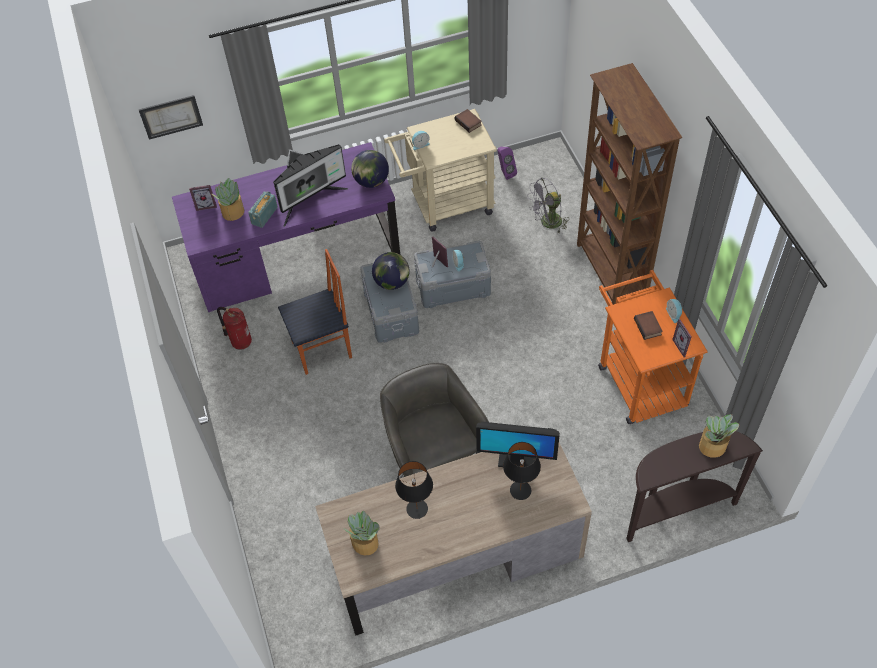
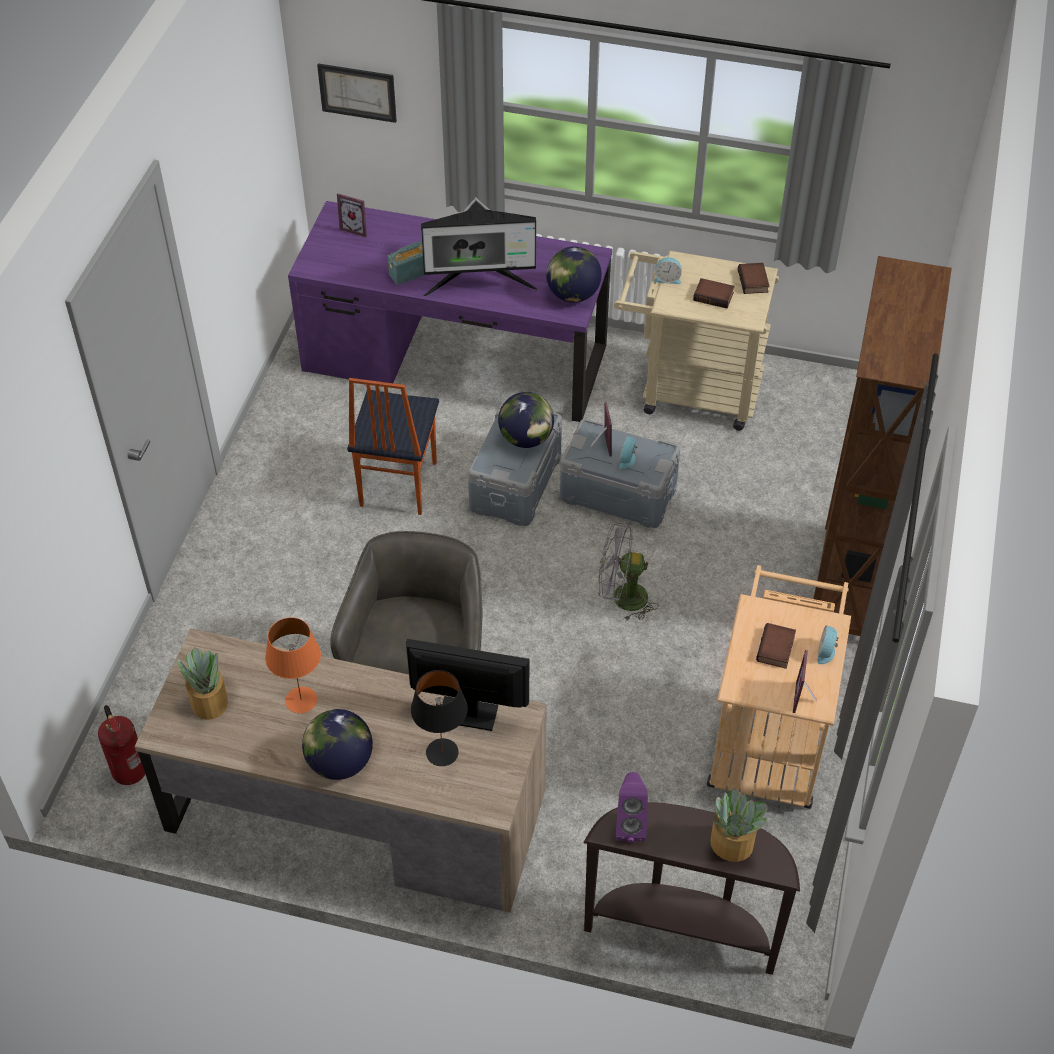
camera: 30 degrees right, 5 degrees down
(232, 212) = (378, 251): potted plant -> none
(240, 341) = (311, 423): fire extinguisher -> fire extinguisher (129, 770)
(323, 350) = (396, 484): chair -> chair turned 90 degrees clockwise
(417, 508) = (301, 700): black table lamp -> orange table lamp
(454, 142) = (714, 296): none -> book
(469, 531) = (340, 762): none -> globe
(505, 173) = (802, 389): purple speaker -> purple speaker (630, 824)
(516, 459) = (468, 714): monitor -> monitor turned 150 degrees clockwise
(547, 223) = (807, 479): grey fan -> grey fan (621, 598)
(638, 379) = (769, 738): orange cart -> beige cart

